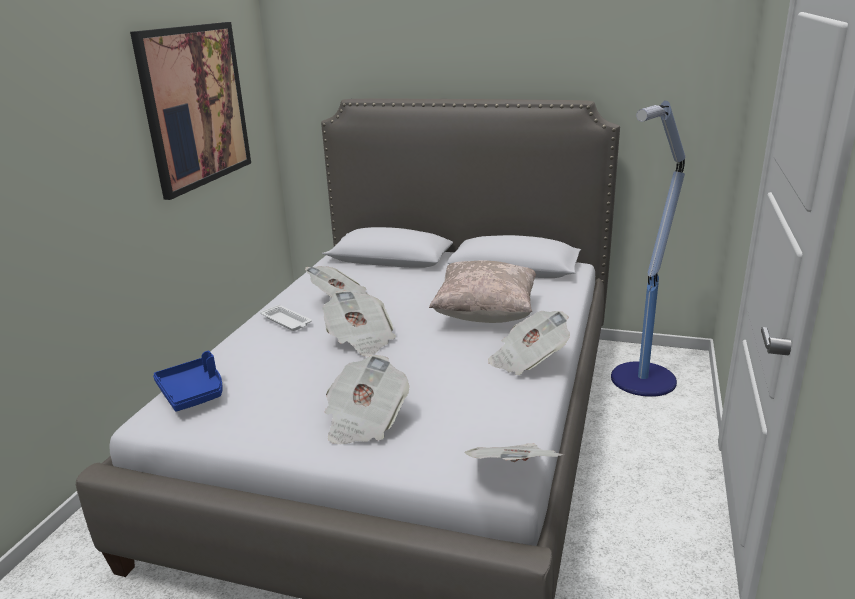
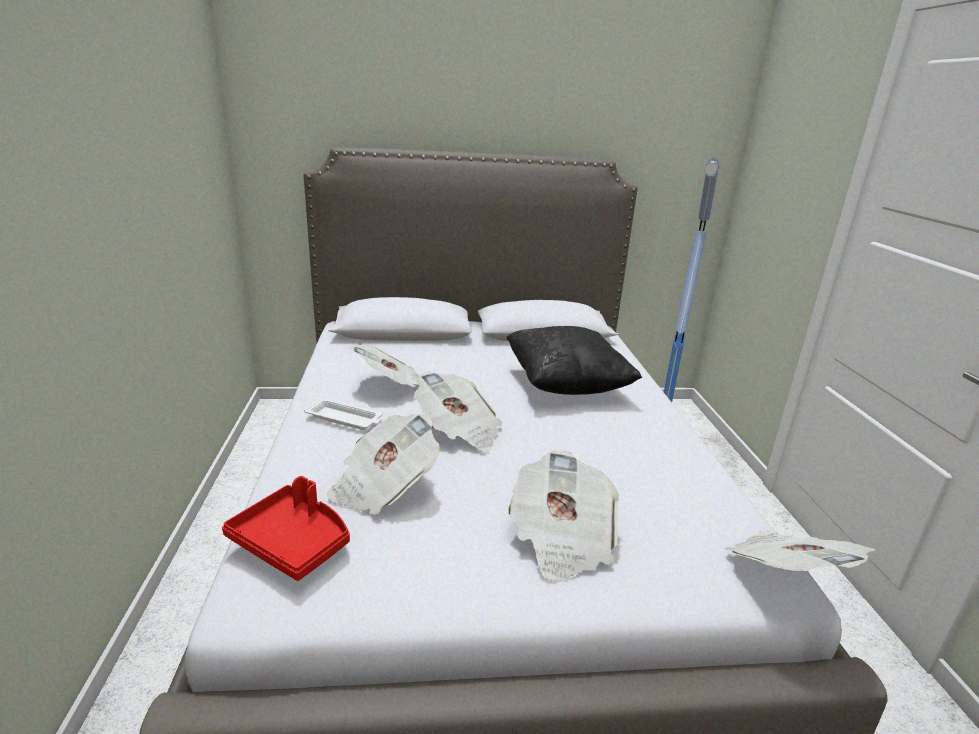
camera: 25 degrees left, 0 degrees up
(193, 392) = (293, 542): blue tray -> red tray
(195, 106) = (164, 137): picture -> none
(485, 314) = (566, 385): beige pillow -> black pillow
(528, 360) = (659, 432): newspaper -> newspaper (383, 486)

